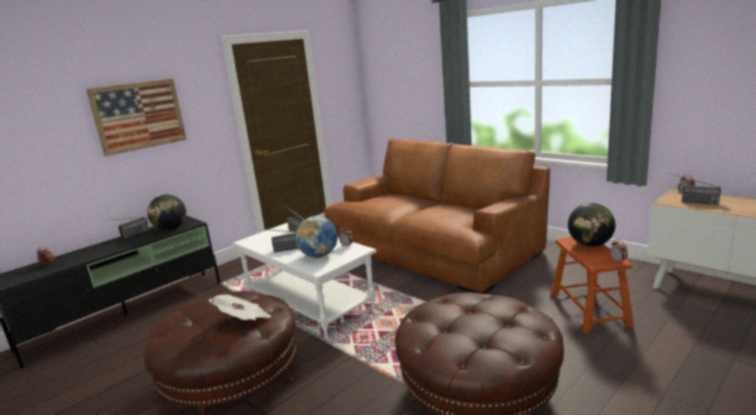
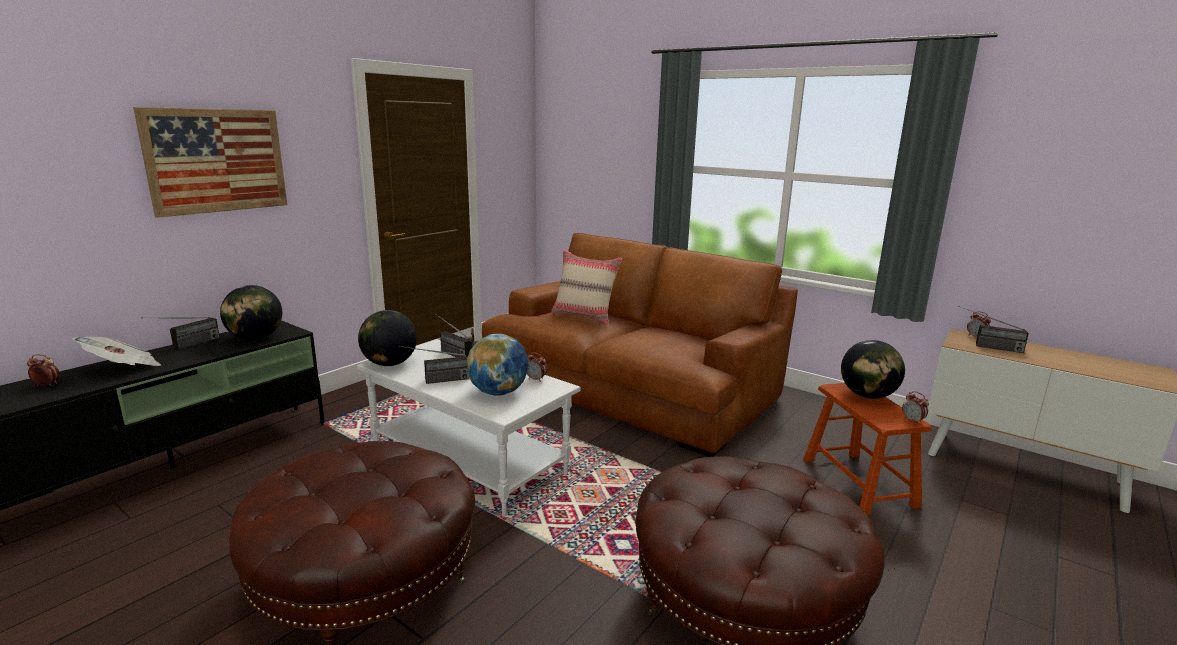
camera: 10 degrees left, 0 degrees up
(243, 320) = (398, 490): newspaper -> newspaper (123, 368)
(253, 240) = (390, 364): none -> globe
(395, 199) = (584, 316): none -> beige pillow

